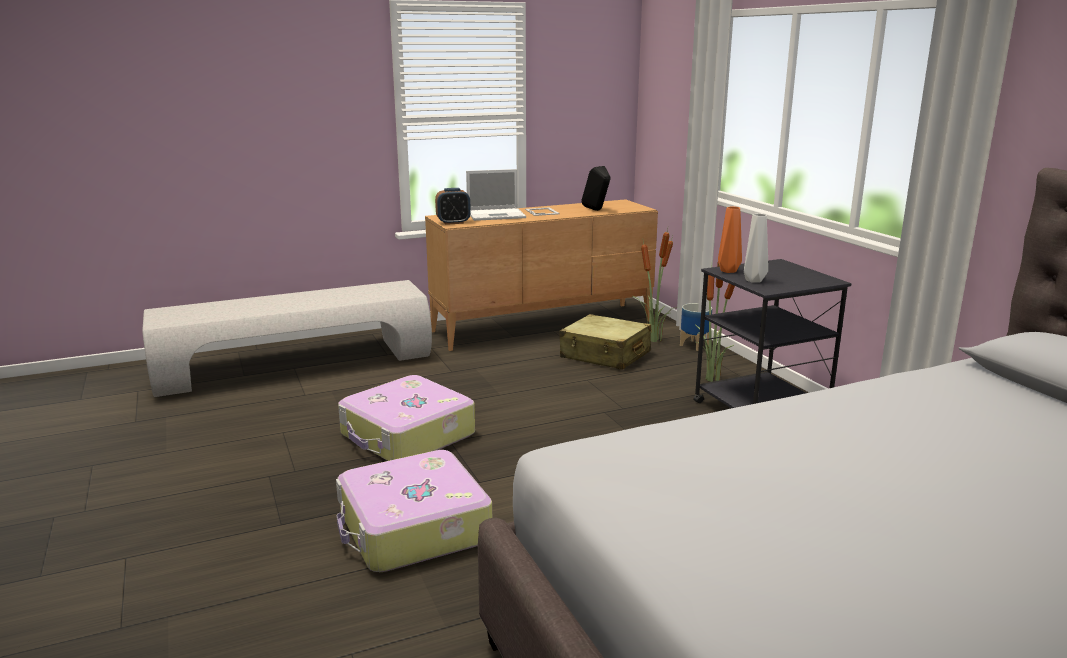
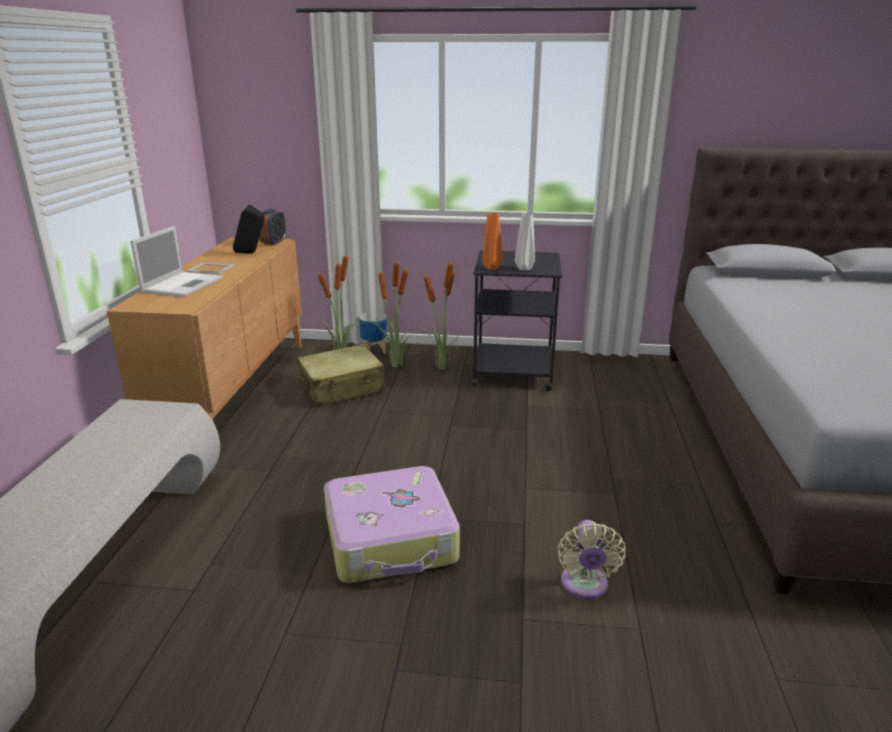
camera: 60 degrees left, 5 degrees up
(413, 528) = (584, 586): suitcase -> beige fan
(453, 222) = (173, 306): alarm clock -> alarm clock (273, 242)
(680, 361) = (395, 365): none -> potted plant

